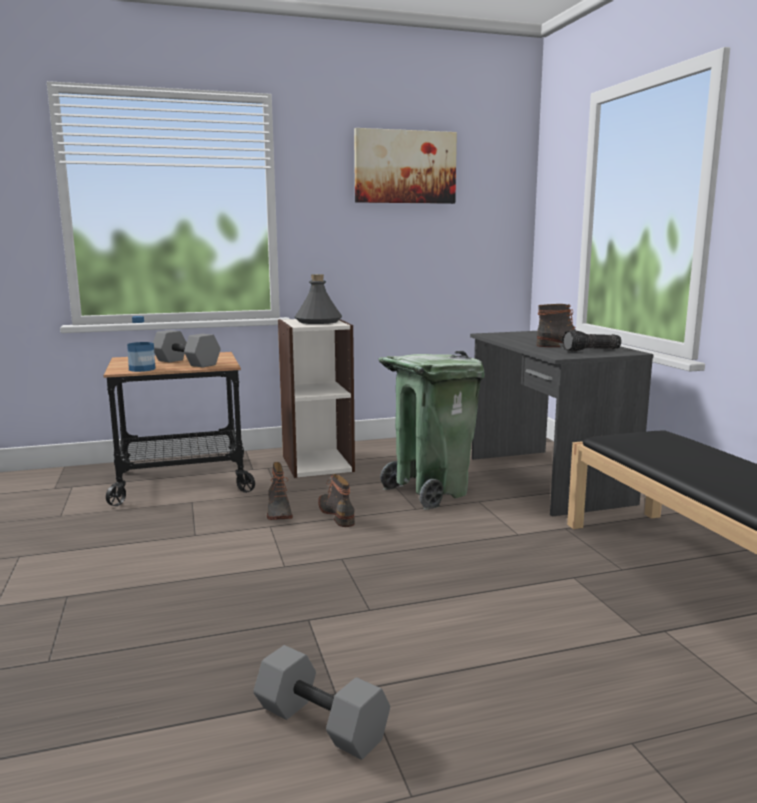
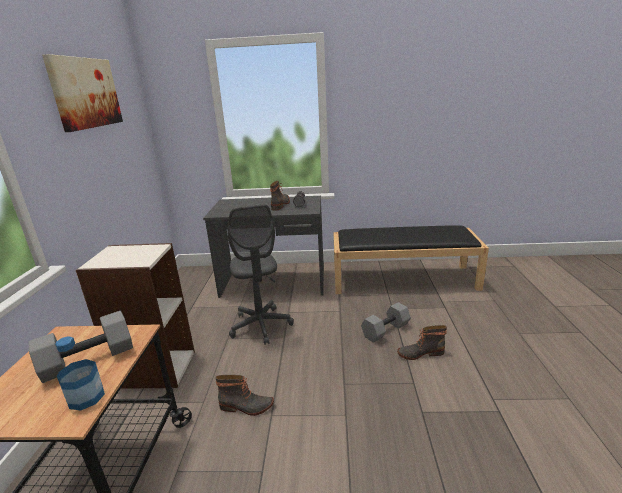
camera: 70 degrees left, 10 degrees up
(318, 321) = (130, 253): grey bottle -> none
(319, 724) = (527, 422): grey dumbbell -> grey dumbbell (386, 331)
(337, 514) = (271, 374): boot -> boot (420, 353)
(430, 492) = (261, 326): green trash can -> grey office chair

